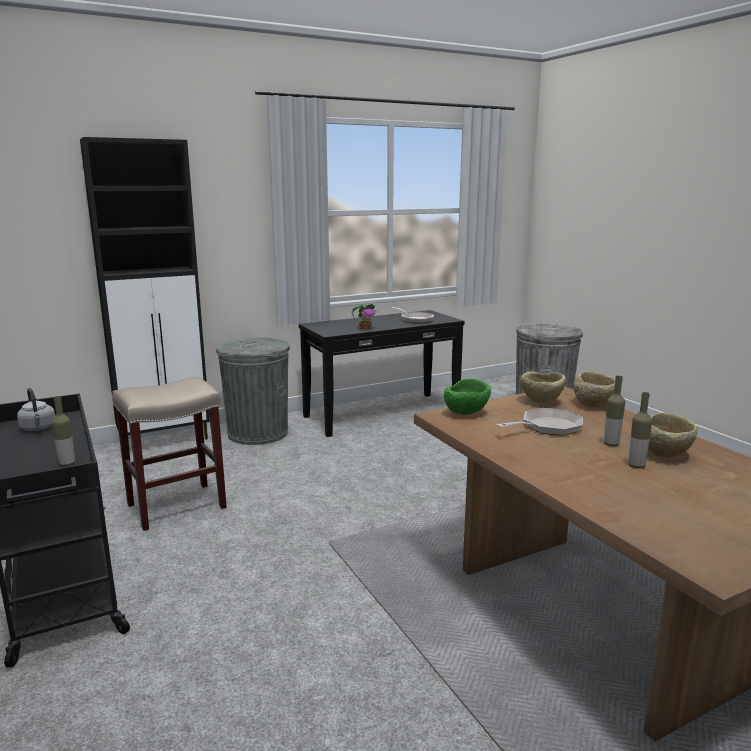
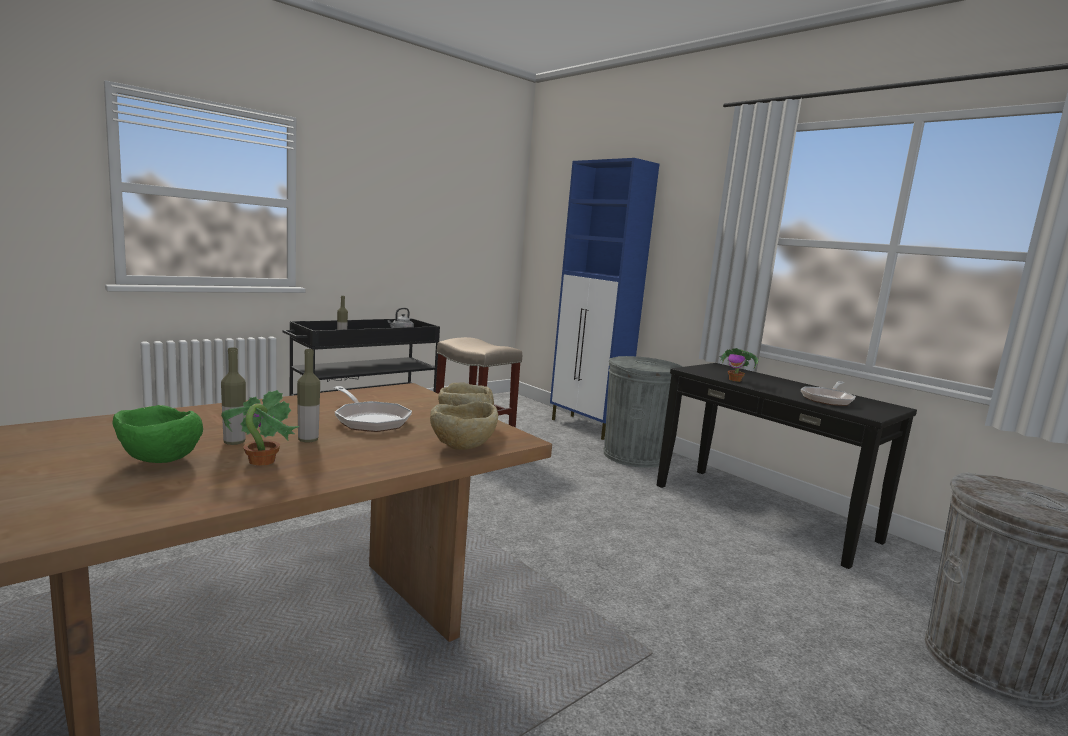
camera: 75 degrees right, 5 degrees down
(166, 440) = (587, 427): black cabinet -> blue cabinet
(466, 413) = (414, 396): green bowl -> green bowl (159, 462)
(666, 455) = (261, 461): beige bowl -> potted plant

